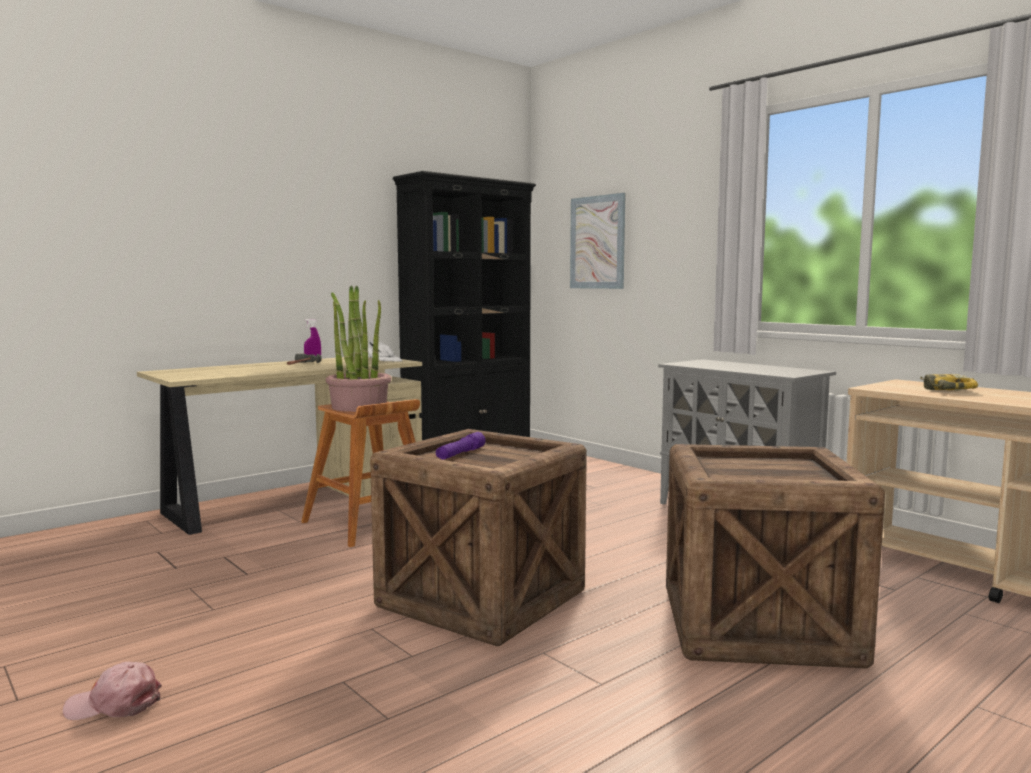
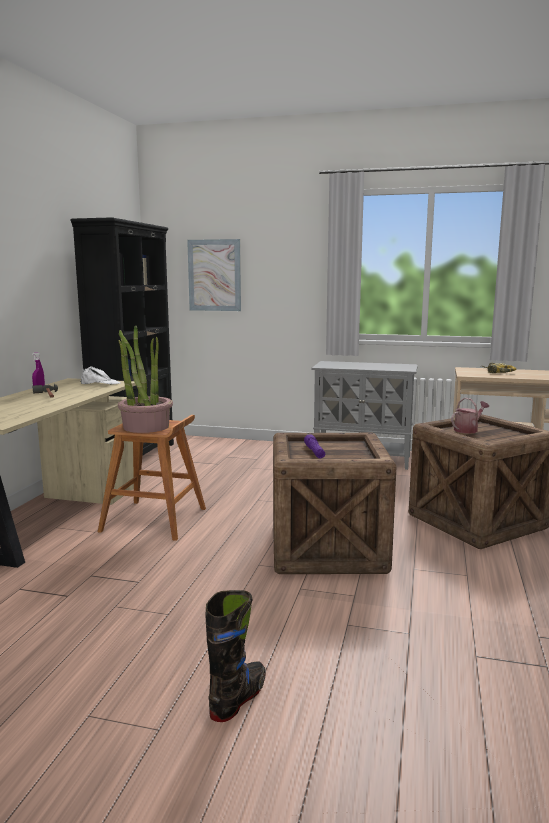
camera: 35 degrees left, 5 degrees up
(114, 704) = (238, 698): pink cap -> black boot
(751, 464) = (468, 430): none -> watering can

